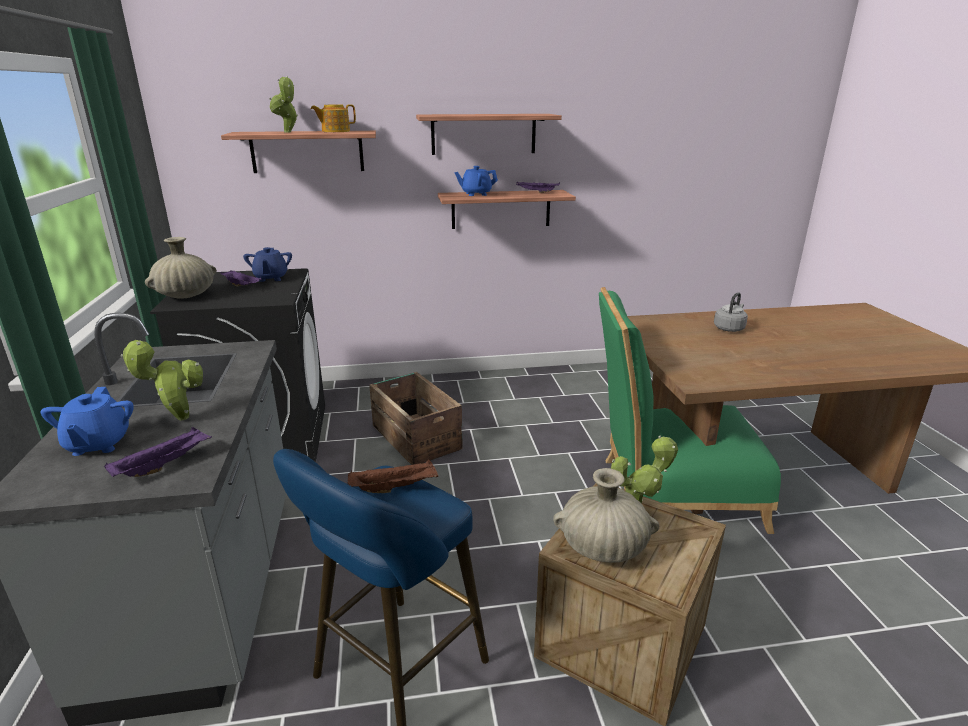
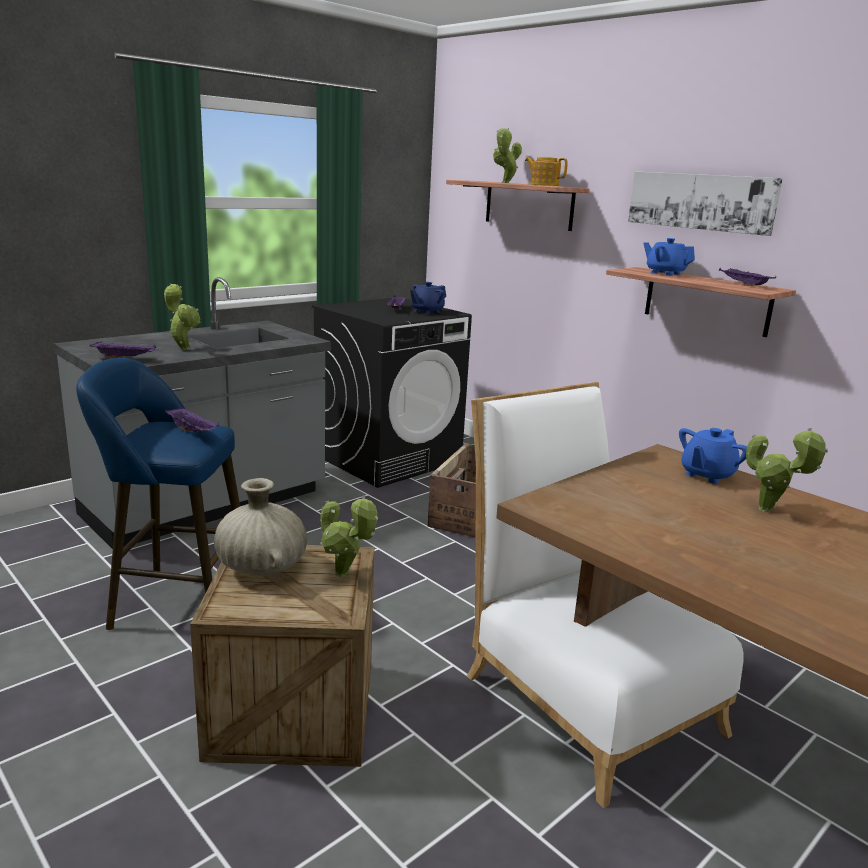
camera: 55 degrees right, 5 degrees down
(98, 444) = (137, 343): blue teapot -> blue teapot (707, 475)
(185, 296) = (352, 304): beige vase -> none
(395, 487) = (193, 432): brown tray -> purple tray
(483, 134) = (701, 201): shelf -> picture
(669, 493) = (581, 693): green chair -> white chair
(729, 328) = (769, 511): grey kettle -> potted plant

